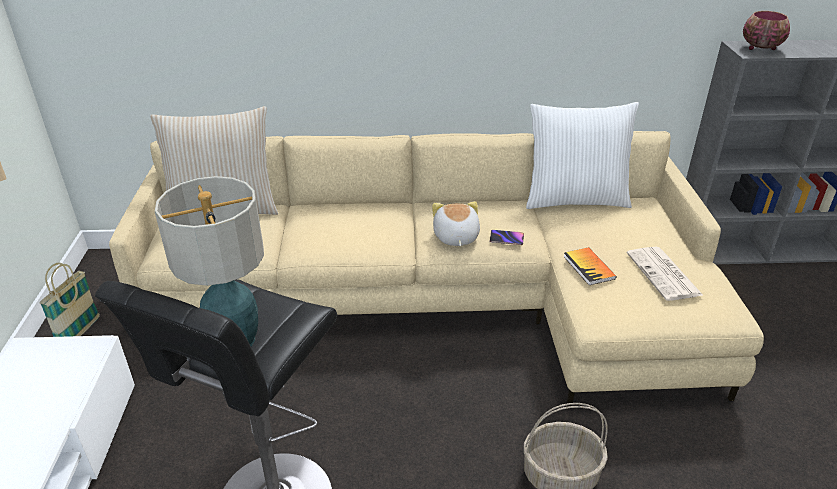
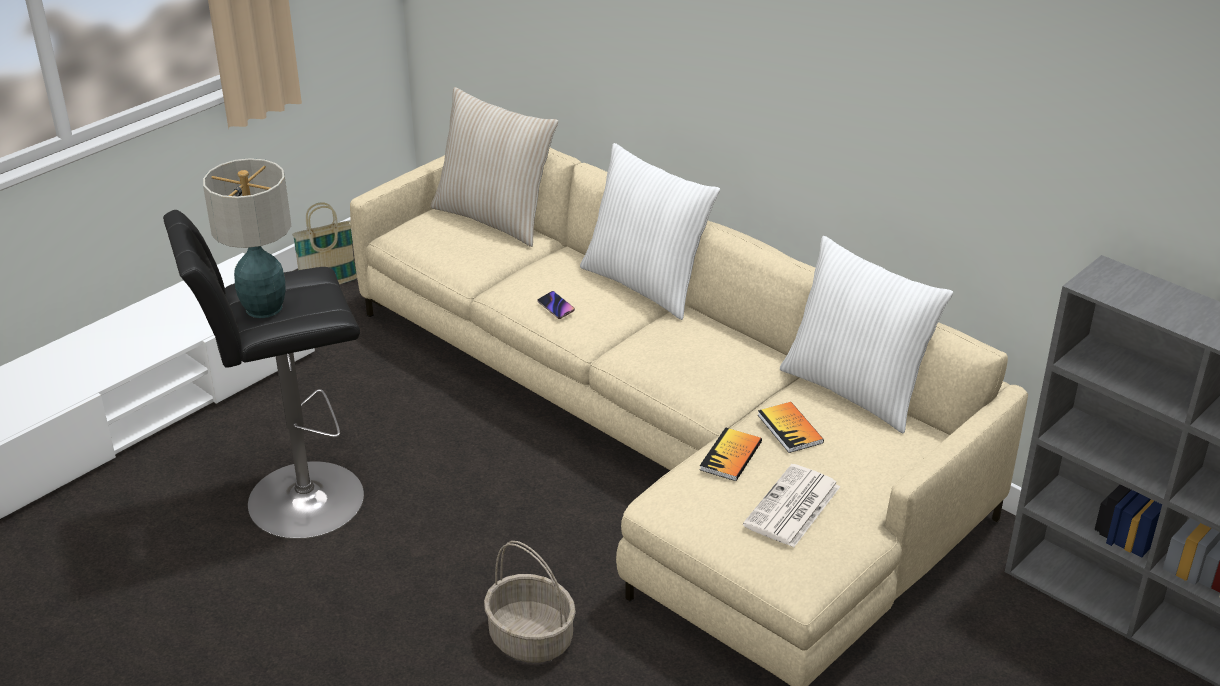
camera: 45 degrees right, 0 degrees up
(382, 201) = (646, 284): none -> white pillow
(455, 237) = (653, 355): plush toy -> none
(506, 239) = (697, 384): phone -> phone (556, 307)
(589, 234) = (790, 429): none -> book
(759, 47) = (1125, 285): bowl -> none

